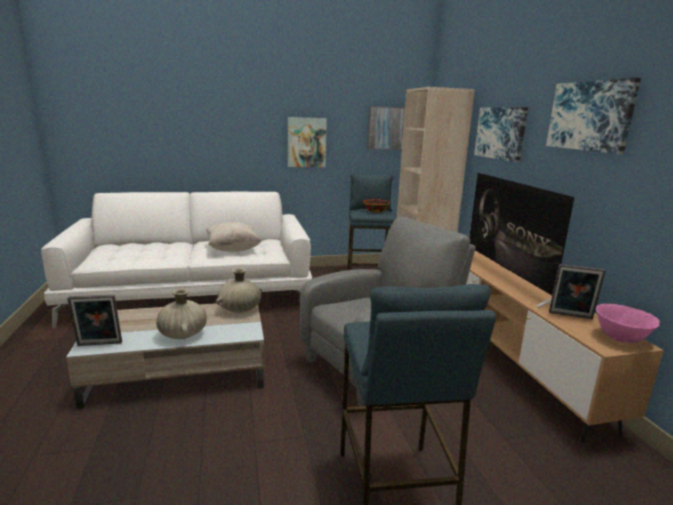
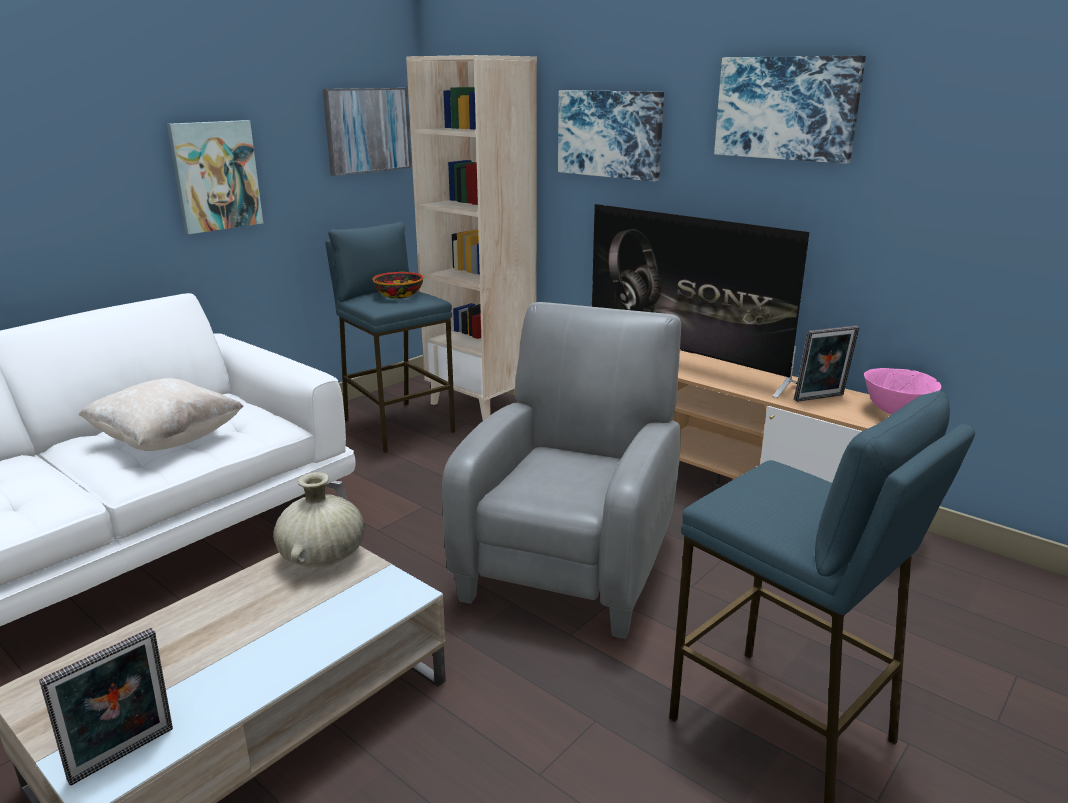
camera: 35 degrees left, 5 degrees up
(183, 334) = (283, 650): beige vase -> none

